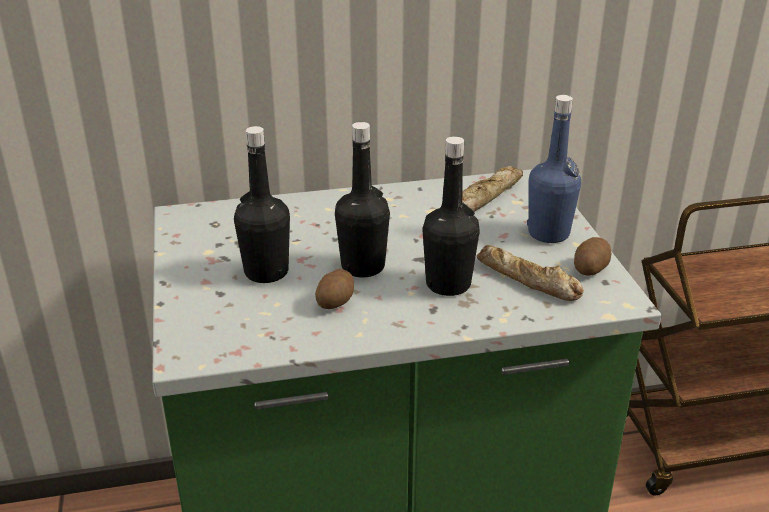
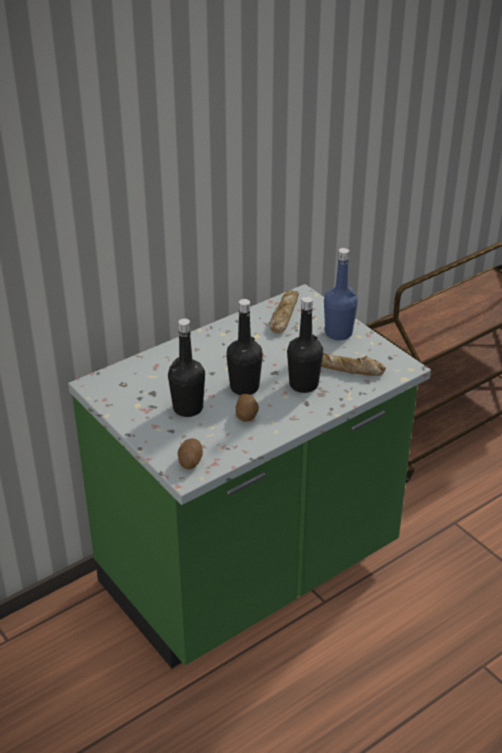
camera: 25 degrees left, 5 degrees up
(590, 268) = (376, 351): potato -> potato (190, 461)

